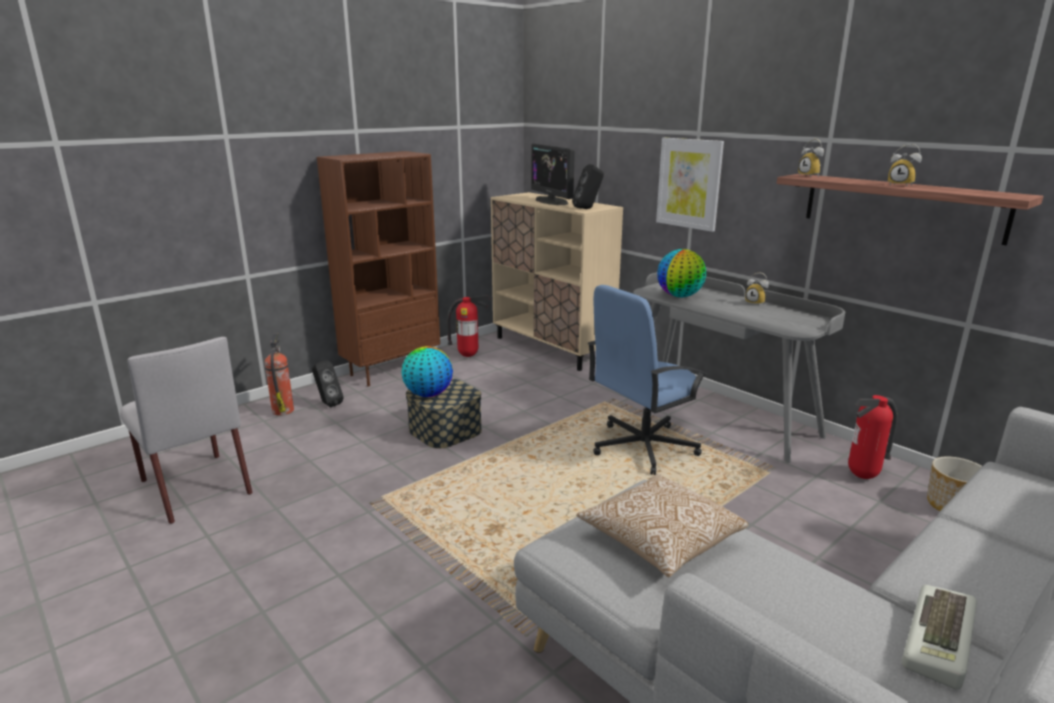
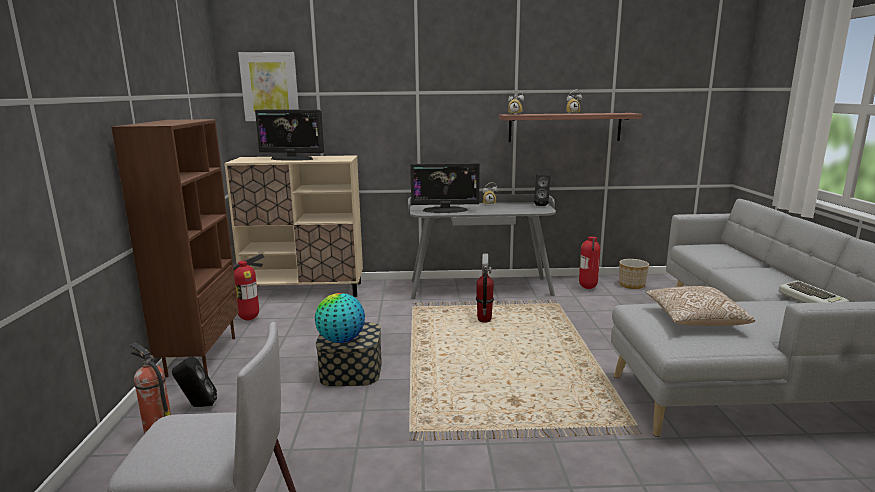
camera: 50 degrees left, 5 degrees down
(588, 208) = (341, 159): black speaker -> black speaker (542, 205)
(642, 447) = (484, 320): blue office chair -> fire extinguisher
(679, 296) = (445, 210): globe -> monitor
(689, 183) = (415, 130): picture -> picture (270, 87)

